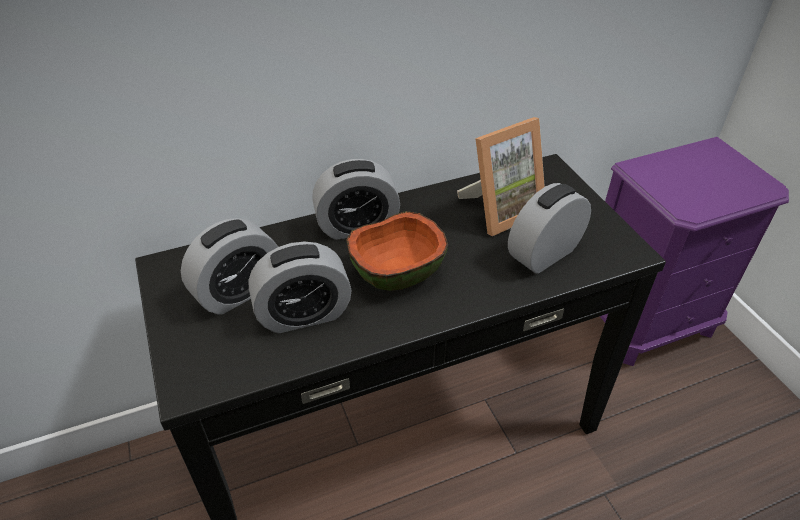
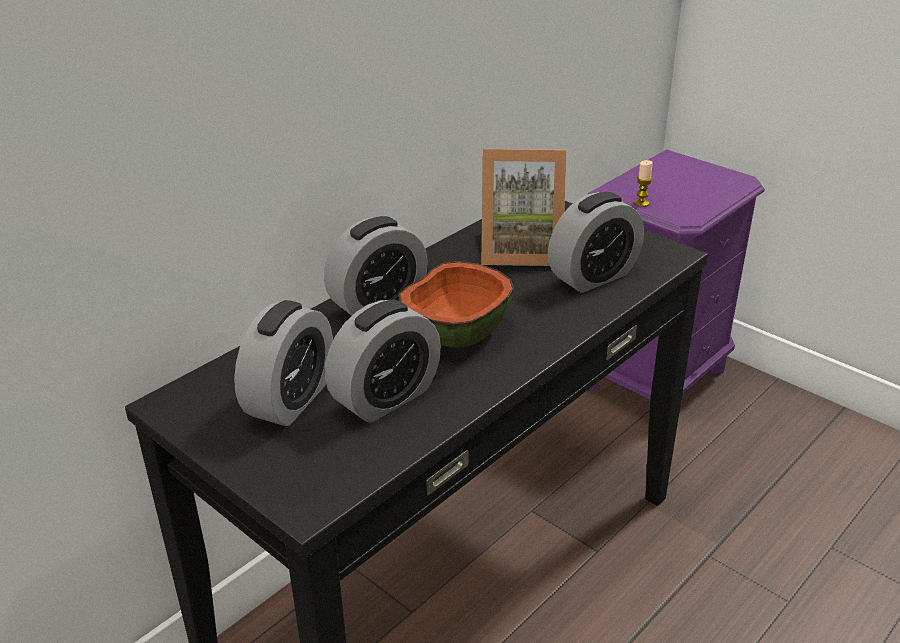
camera: 25 degrees left, 10 degrees down
(500, 210) = (520, 251): picture frame -> picture frame turned 60 degrees clockwise
(544, 254) = (593, 276): alarm clock -> alarm clock turned 150 degrees counterclockwise
(656, 185) = (641, 203): none -> candle

